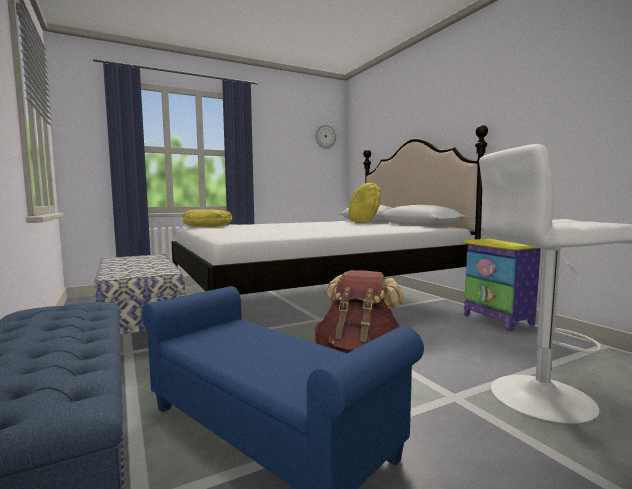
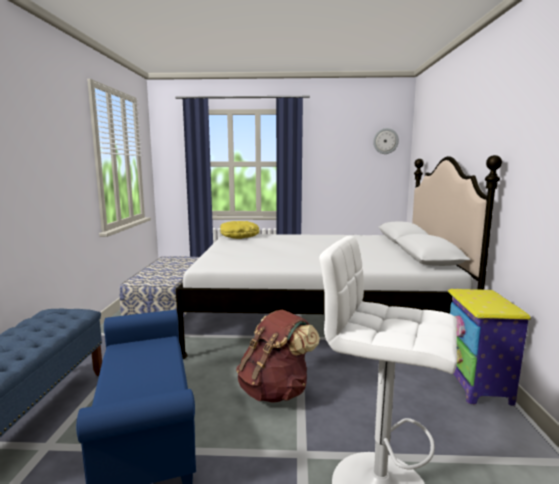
camera: 30 degrees right, 5 degrees up
(364, 223) = (384, 245): yellow pillow -> none

